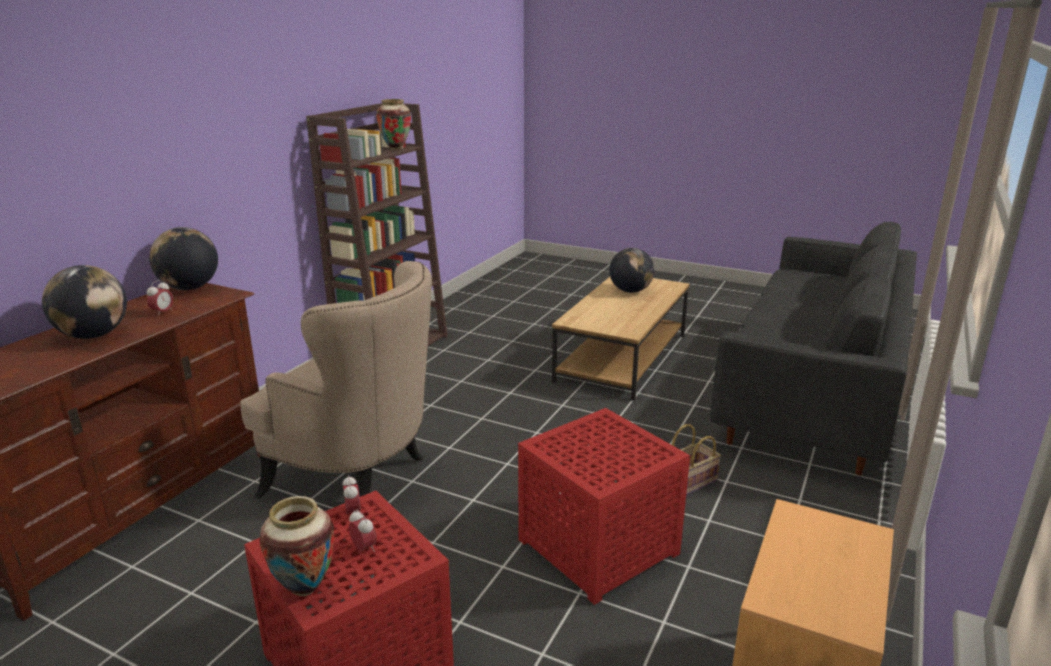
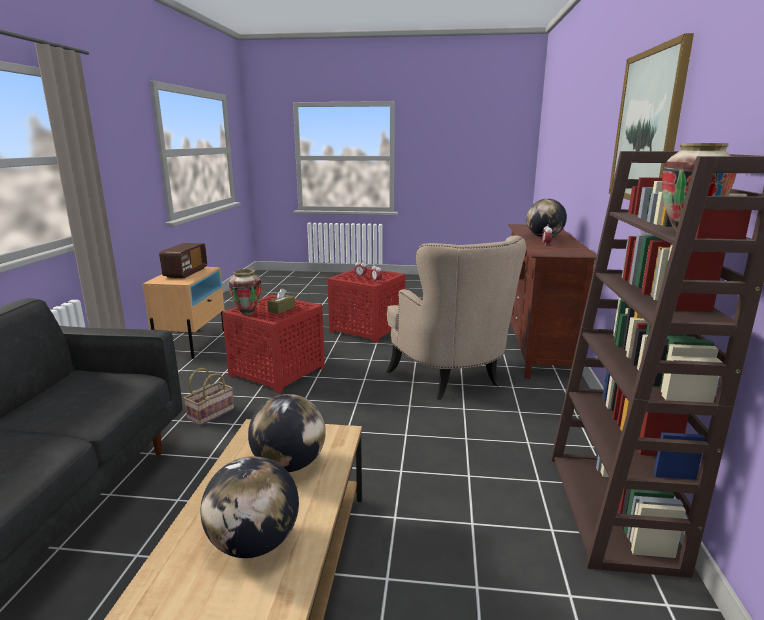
camera: 160 degrees right, 5 degrees down
(189, 288) = (577, 253): globe -> globe (289, 465)
(225, 106) = (647, 127): none -> picture
(304, 588) = (369, 270): vase -> vase (247, 313)
(358, 473) = (452, 379): beige armchair -> beige armchair turned 120 degrees counterclockwise
(588, 441) = (281, 309): none -> brown tissue box
(822, 576) = (185, 273): none -> radio

